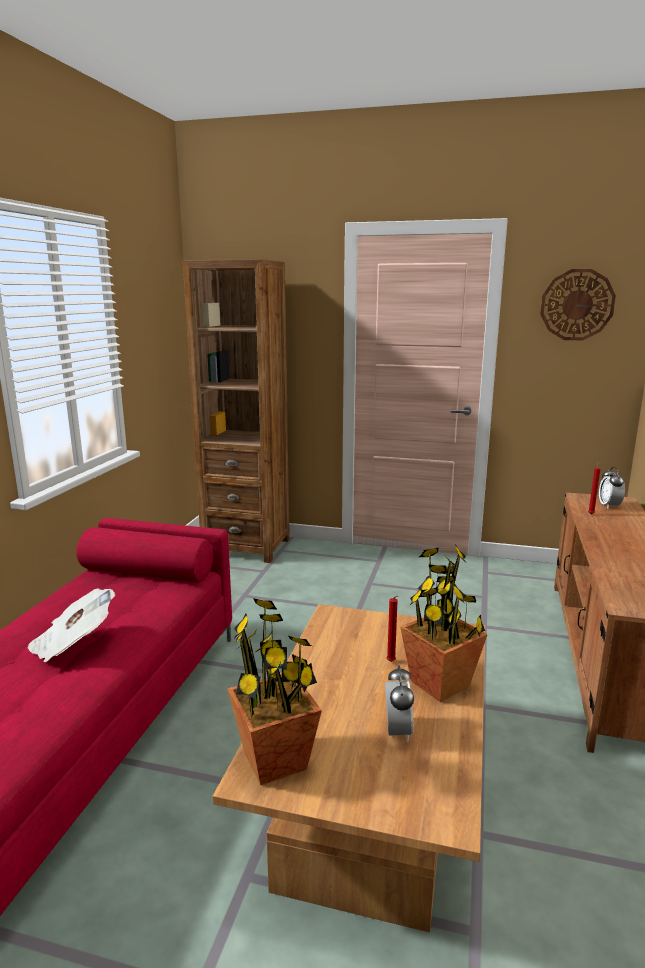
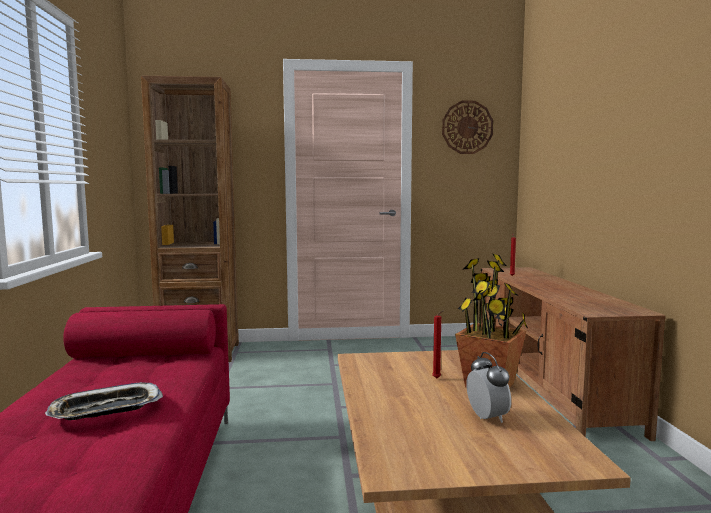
camera: 20 degrees left, 10 degrees down
(73, 643) = (106, 409): newspaper -> tray
(275, 760) = (401, 455): potted plant -> none
(609, 506) = (519, 271): alarm clock -> none

